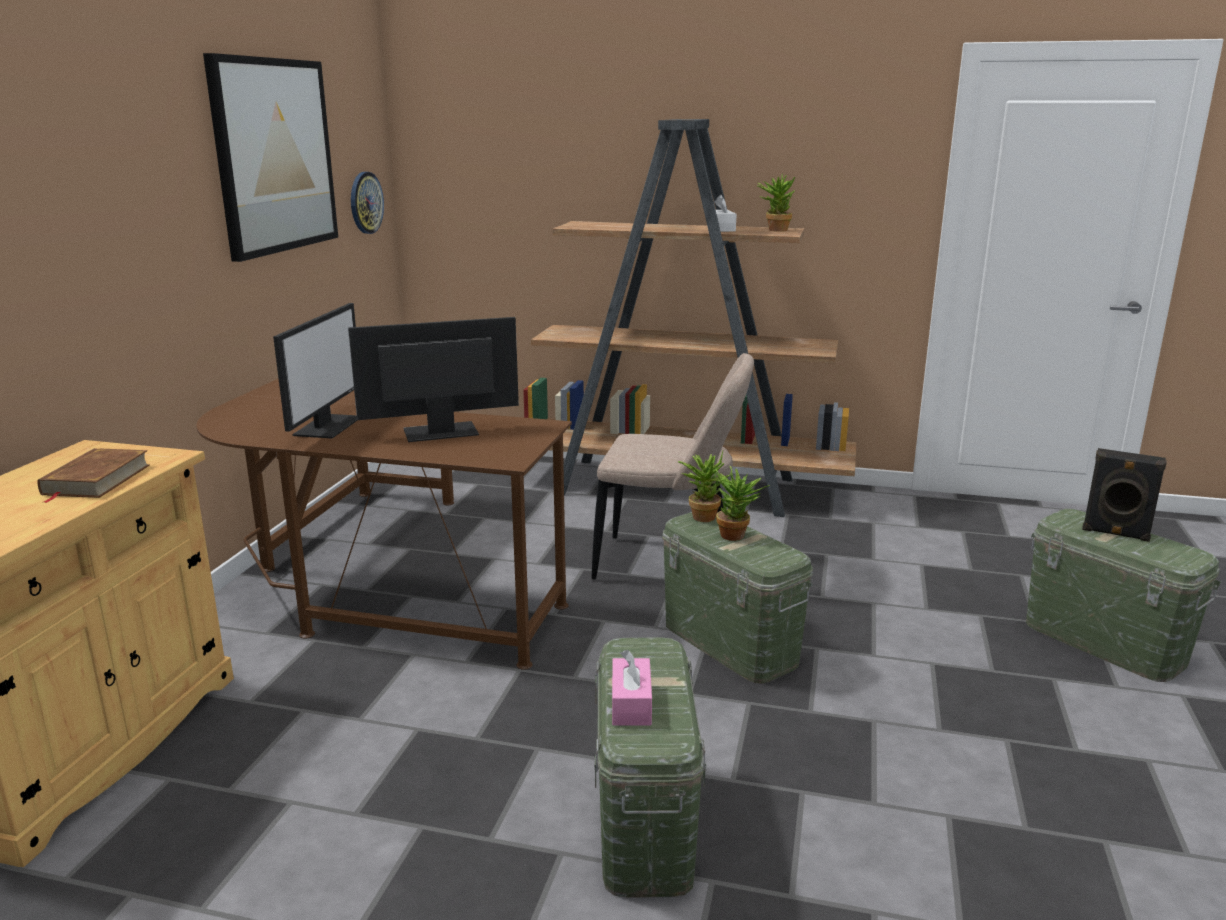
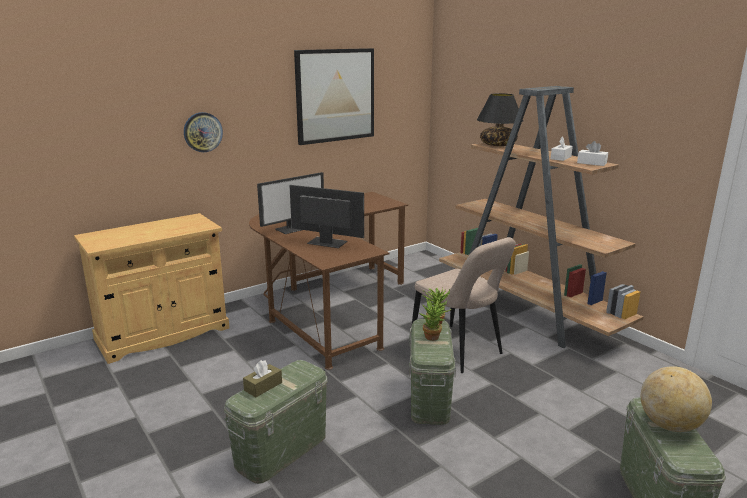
camera: 40 degrees right, 0 degrees up
(96, 480) = (175, 229): brown book -> none
(365, 202) = (402, 118): wall clock -> wall clock (202, 132)
(594, 225) = (498, 145): none -> black table lamp
(631, 704) = (263, 386): pink tissue box -> brown tissue box
(774, 230) = (591, 163): potted plant -> white tissue box
(1115, 534) = (670, 425): black speaker -> globe

